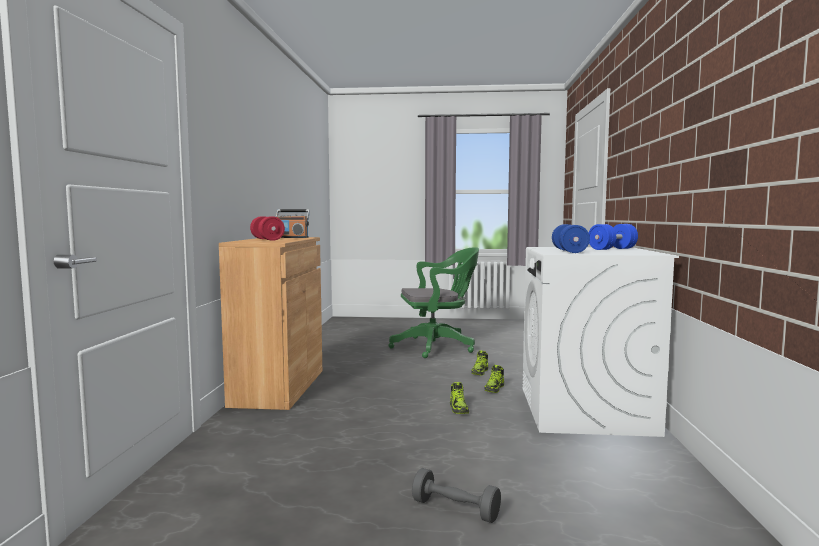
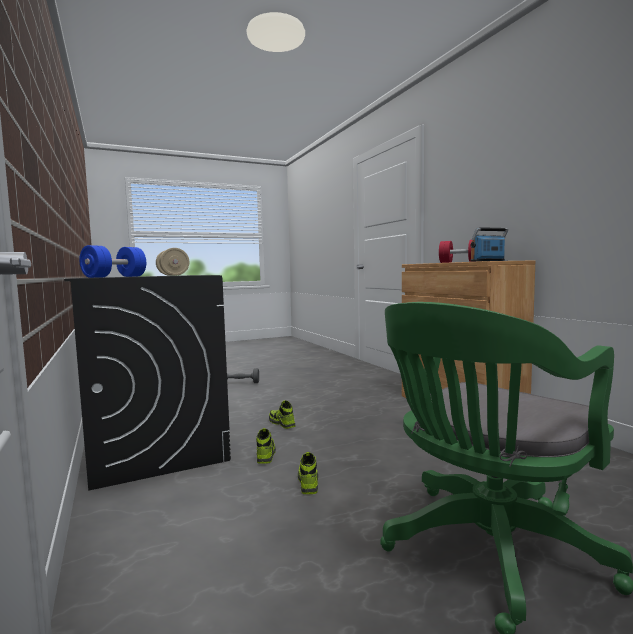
camera: 150 degrees right, 0 degrees up
(569, 251) = (172, 275): blue dumbbell -> beige dumbbell
(585, 411) = (157, 448): white washing machine -> black washing machine

